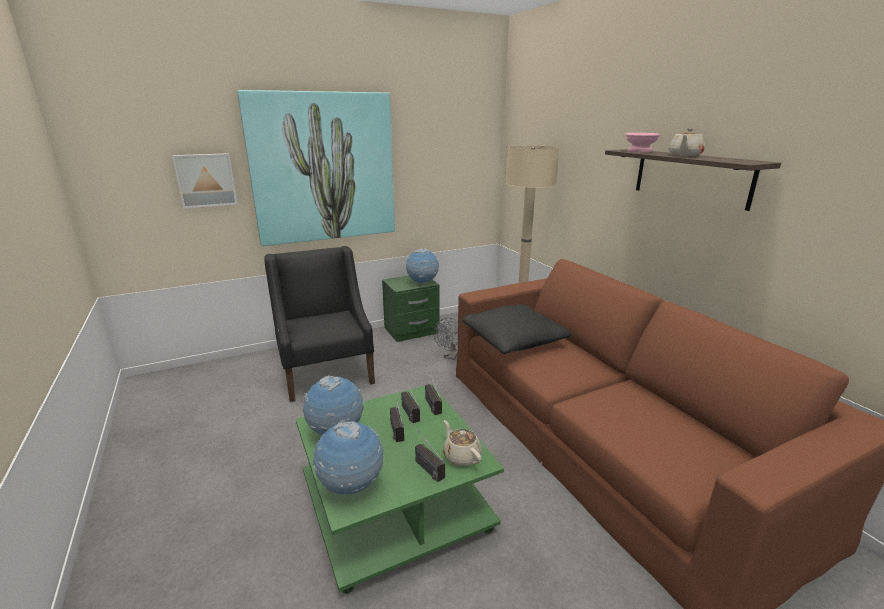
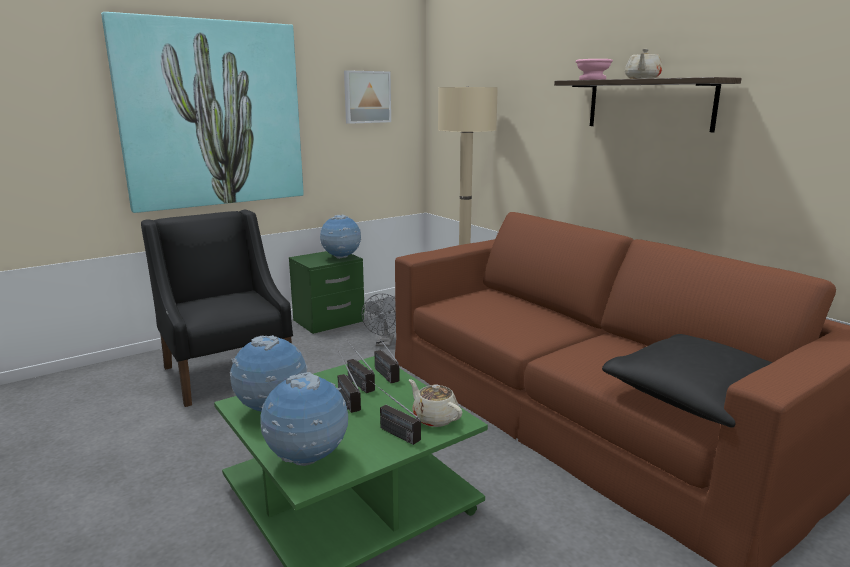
camera: 10 degrees left, 5 degrees down
(206, 180) = (58, 126): picture -> picture (366, 97)
(514, 341) = (467, 306): black pillow -> black pillow (697, 398)

